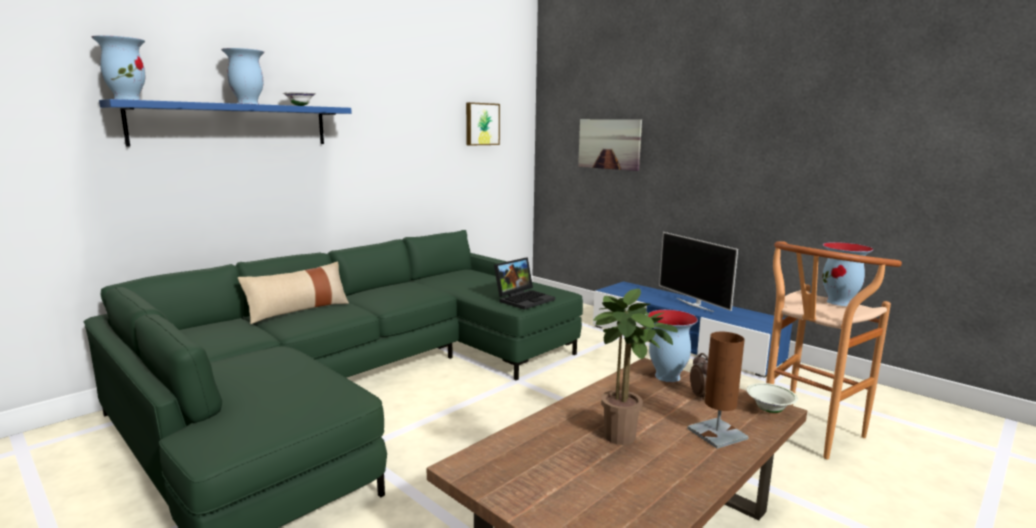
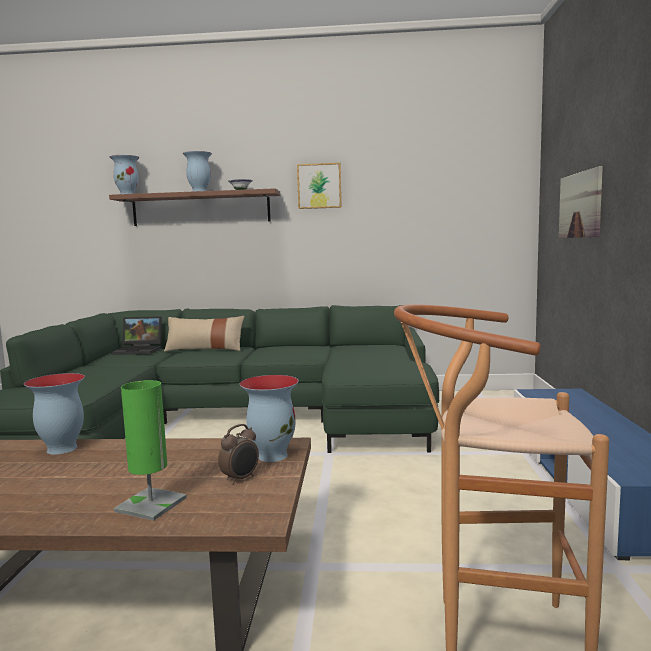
camera: 50 degrees right, 5 degrees down
(233, 125) = (201, 209): blue shelf -> brown shelf
(481, 124) = (450, 196): picture -> picture (319, 186)
(524, 299) = (361, 372): laptop -> laptop (140, 350)
(623, 439) = (97, 474): potted plant -> none
(695, 305) = (605, 429): television -> none
(717, 433) = (151, 504): brown table lamp -> green table lamp
(769, 410) = (251, 515): white bowl -> none
(840, 302) = (556, 425): vase -> vase (62, 449)

